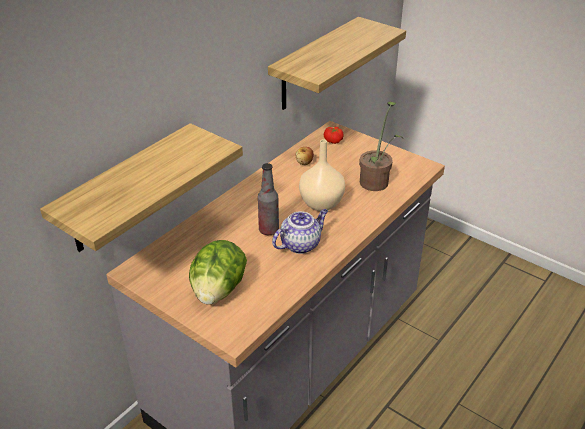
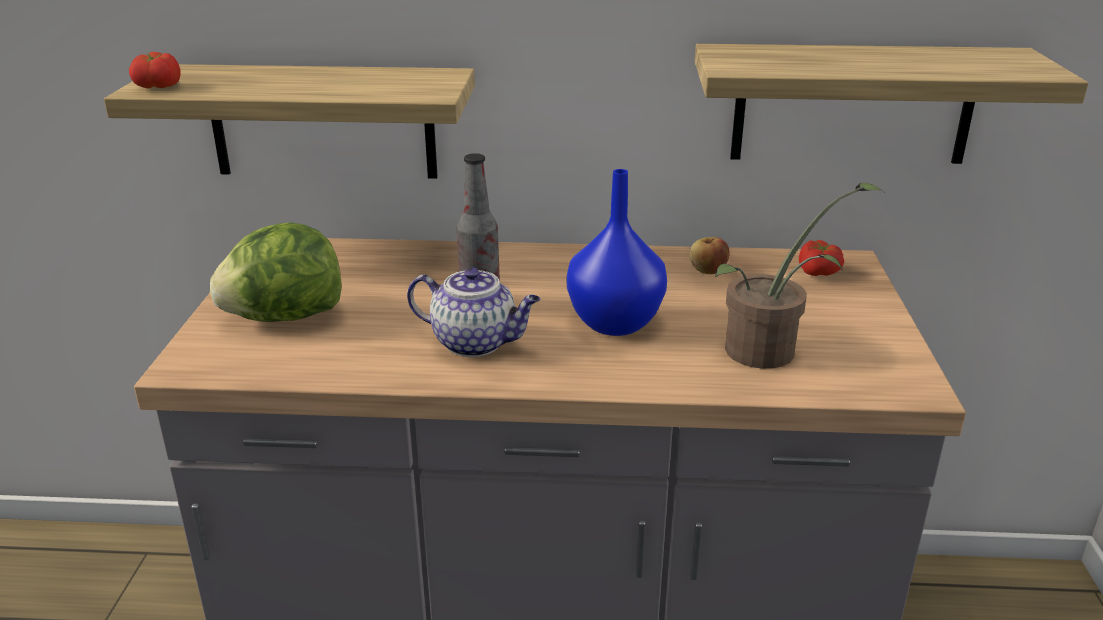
camera: 55 degrees right, 10 degrees down
(97, 219) = (157, 87): none -> tomato
(322, 204) = (615, 324): beige vase -> blue vase

